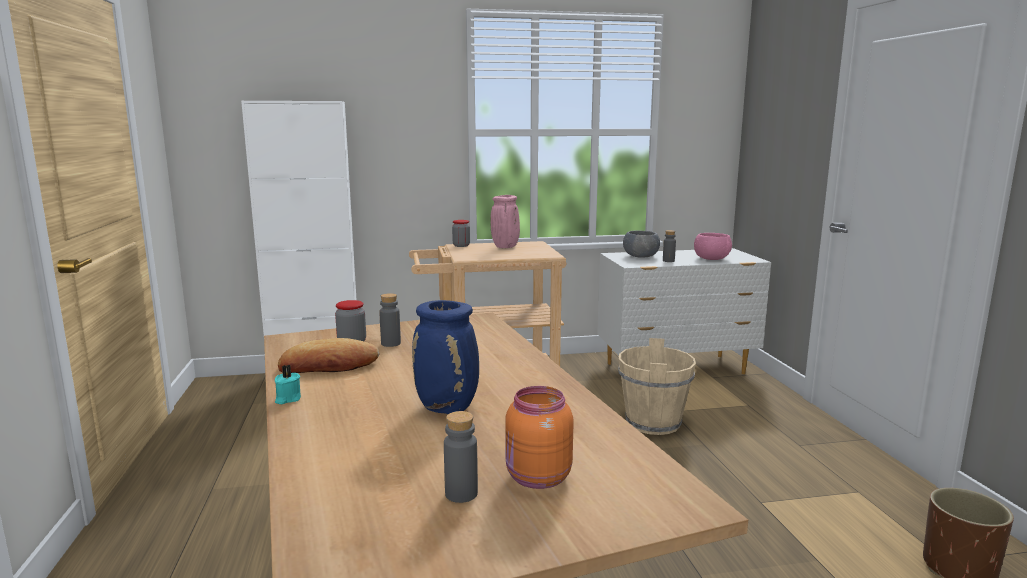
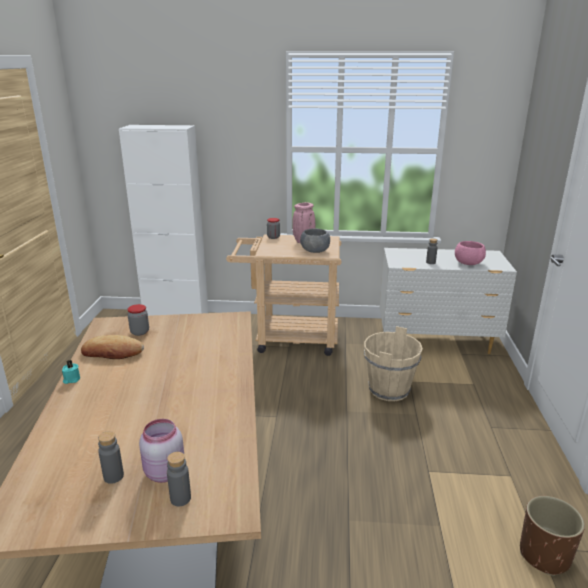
camera: 15 degrees right, 10 degrees up
(390, 343) = (162, 336): grey bottle -> grey bottle (180, 498)
(448, 408) = (156, 403): blue vase -> none
(537, 478) = (163, 473): orange jar -> pink jar
(640, 256) = (412, 255): grey bowl -> grey bowl (315, 251)

